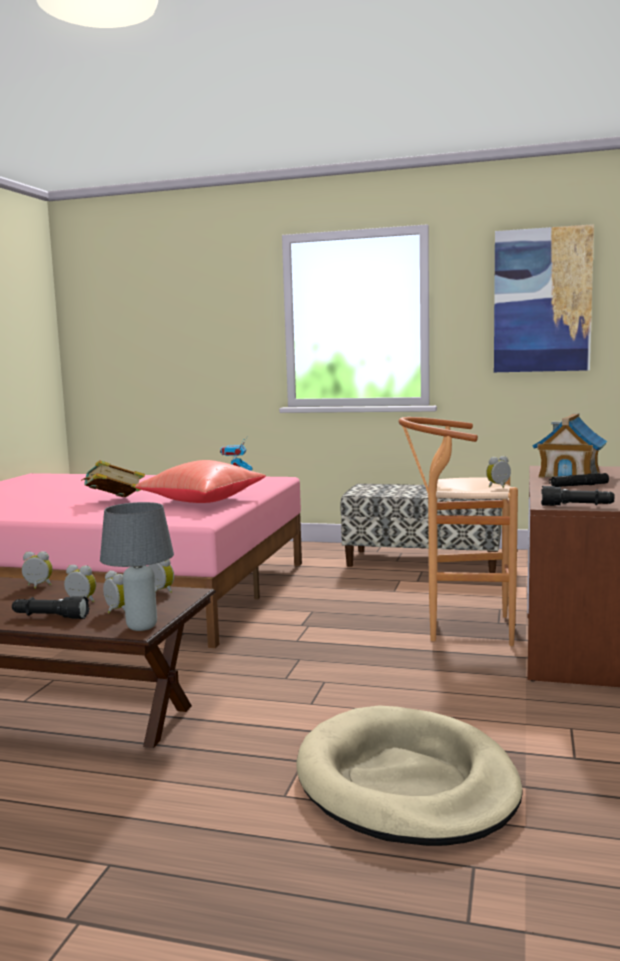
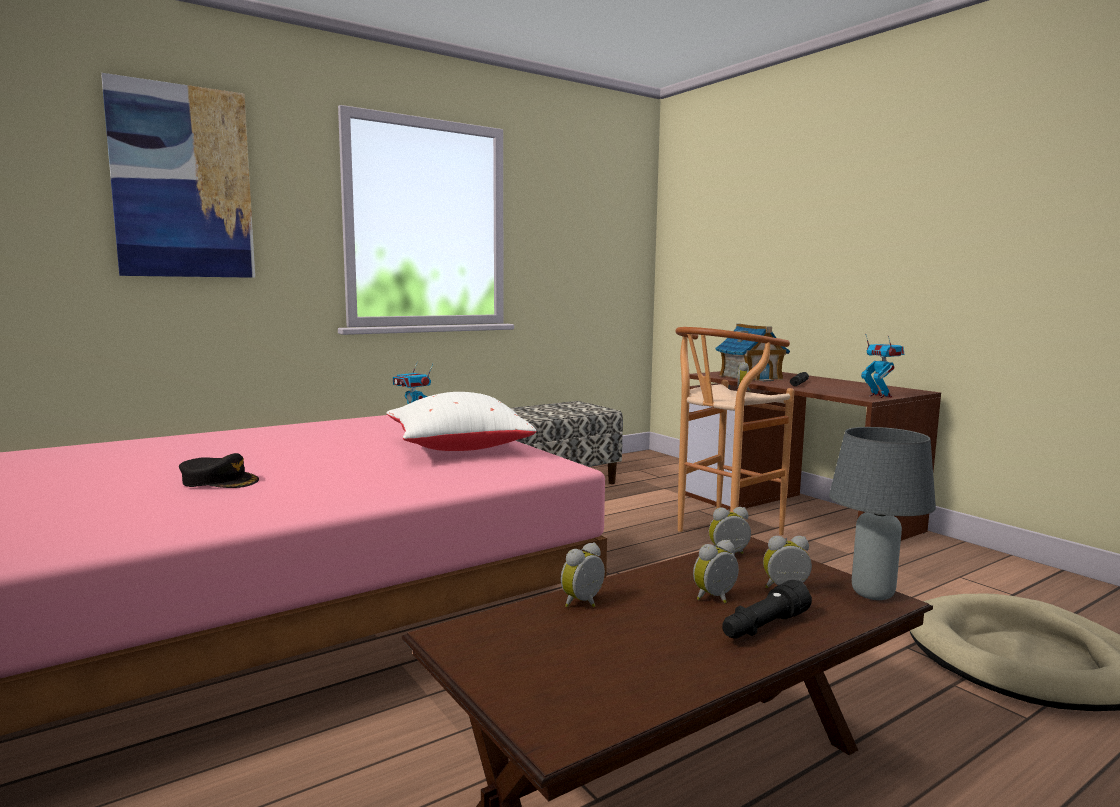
camera: 50 degrees left, 0 degrees up
(60, 498) = (220, 481): none -> black cap
(114, 501) = (332, 468): book -> none
(201, 501) = (457, 448): red pillow -> white pillow
(542, 300) = (595, 223): picture -> picture (182, 183)
(577, 506) = (880, 396): black flashlight -> toy robot

